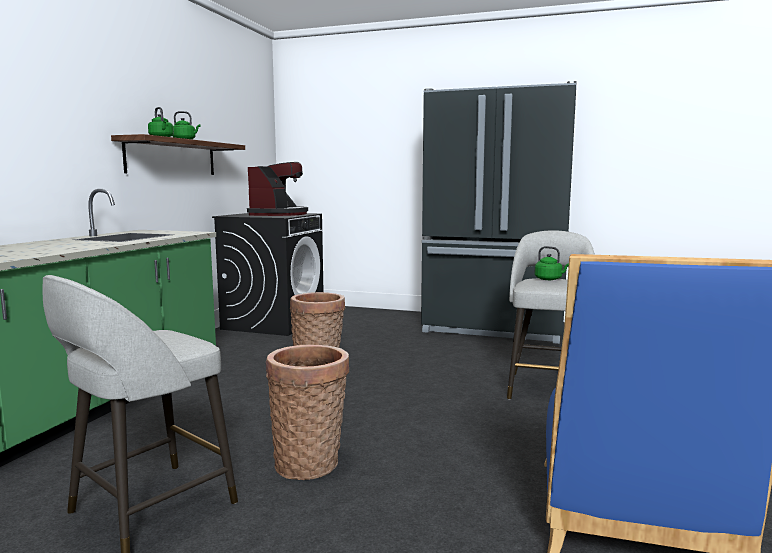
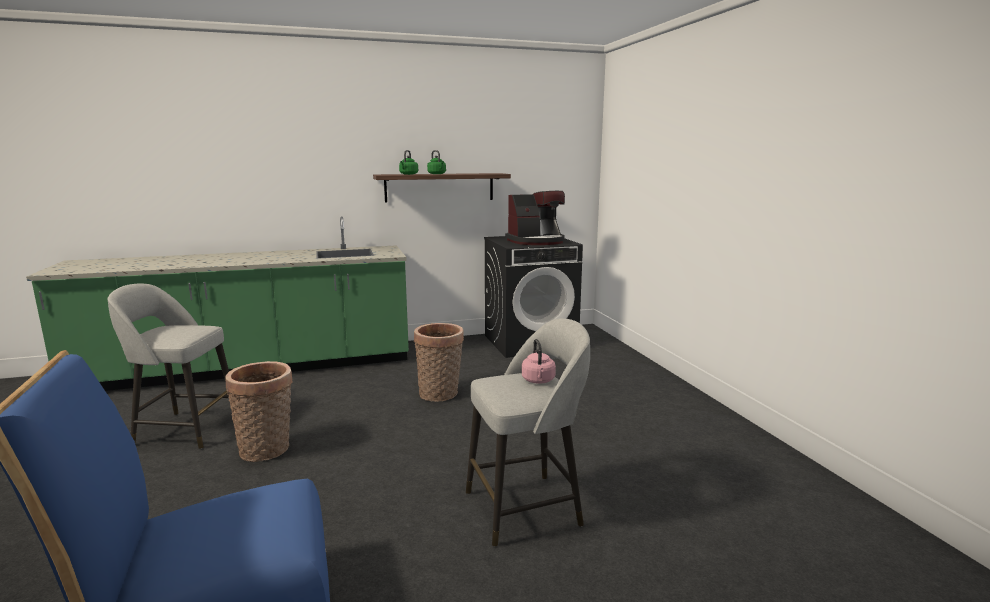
camera: 55 degrees right, 5 degrees up
(494, 328) = (692, 427): black fridge -> none
(549, 279) = (538, 381): green kettle -> pink kettle

